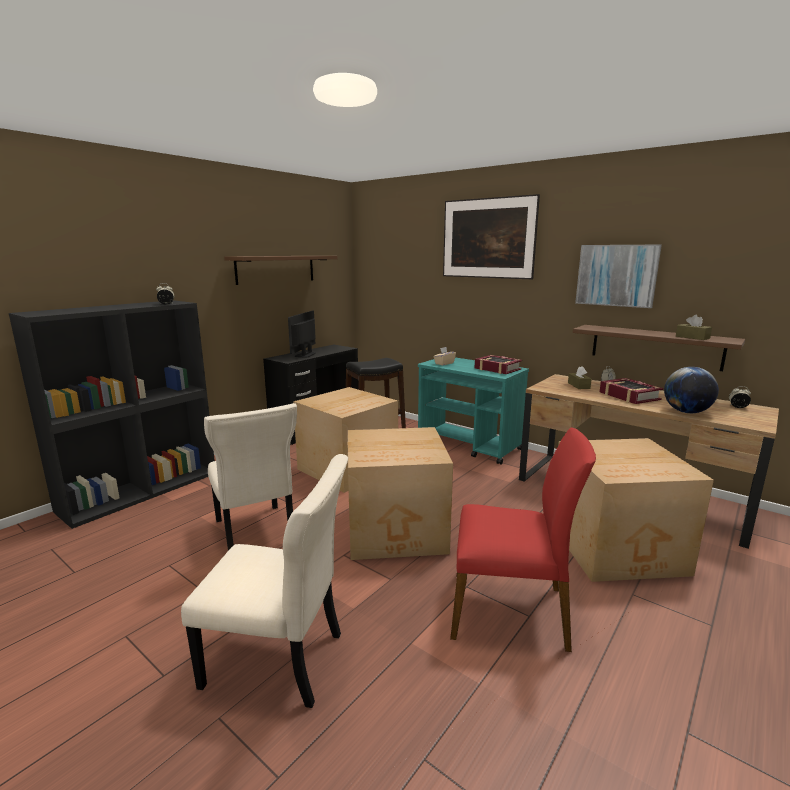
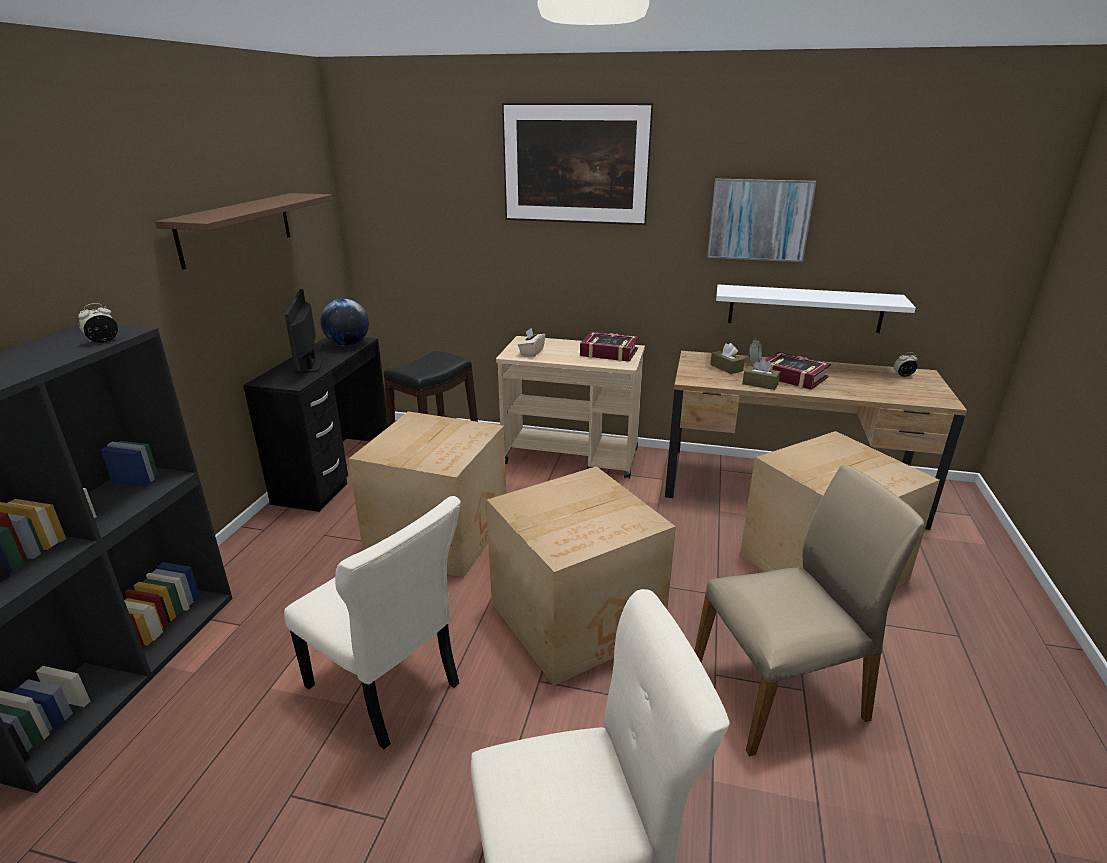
camera: 25 degrees left, 10 degrees up
(469, 445) = (572, 456): turquoise cart -> beige cart
(510, 610) = (781, 690): red chair -> beige chair
(655, 347) = (805, 308): brown shelf -> white shelf
(686, 412) = (868, 393): globe -> globe (348, 344)
(692, 337) = (857, 299): brown tissue box -> brown tissue box (760, 384)

